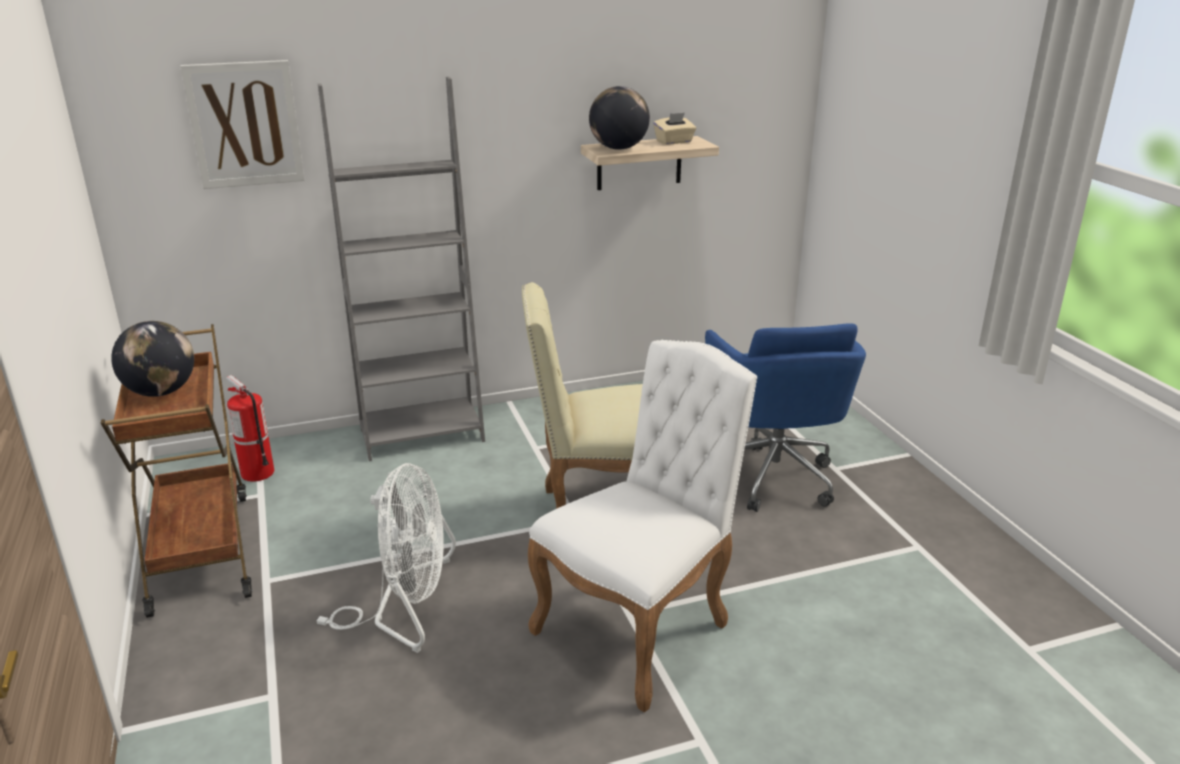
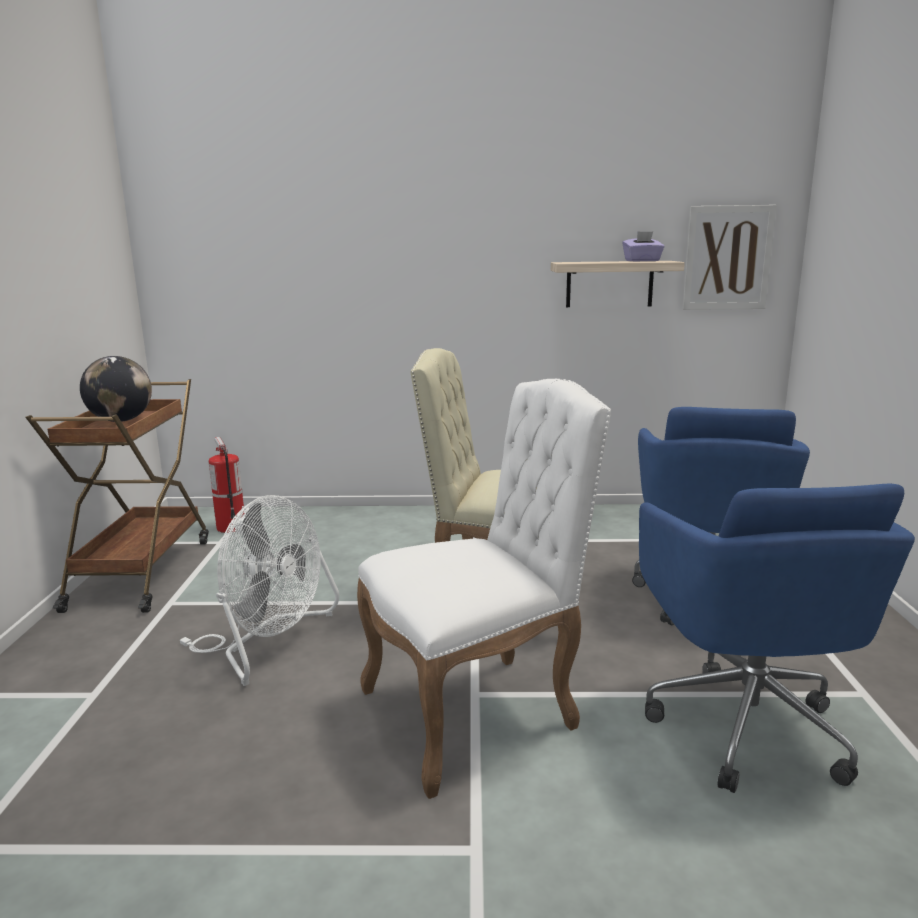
camera: 20 degrees right, 10 degrees down
(245, 124) = (255, 226): picture -> picture (727, 258)
(422, 434) = (381, 518): grey bookcase -> none
(618, 148) = (582, 262): globe -> none
(674, 142) = (642, 261): beige tissue box -> purple tissue box
(844, 593) = (742, 724): none -> blue office chair

